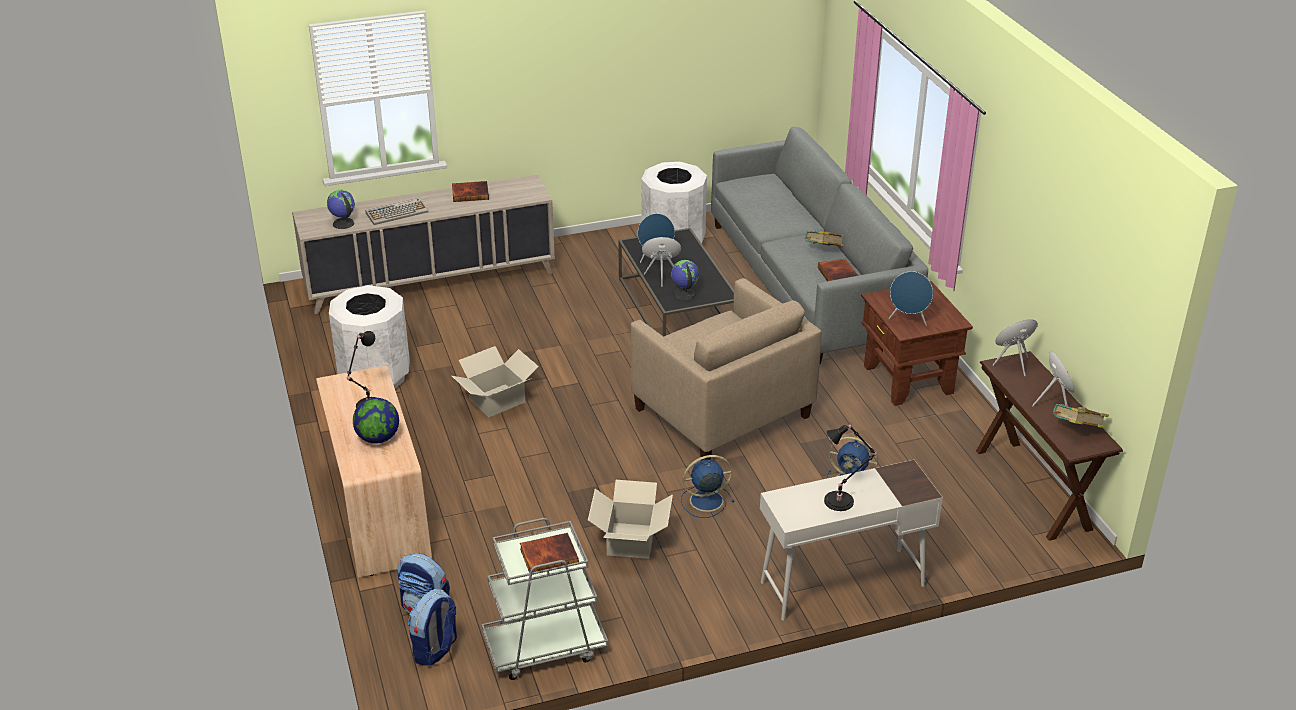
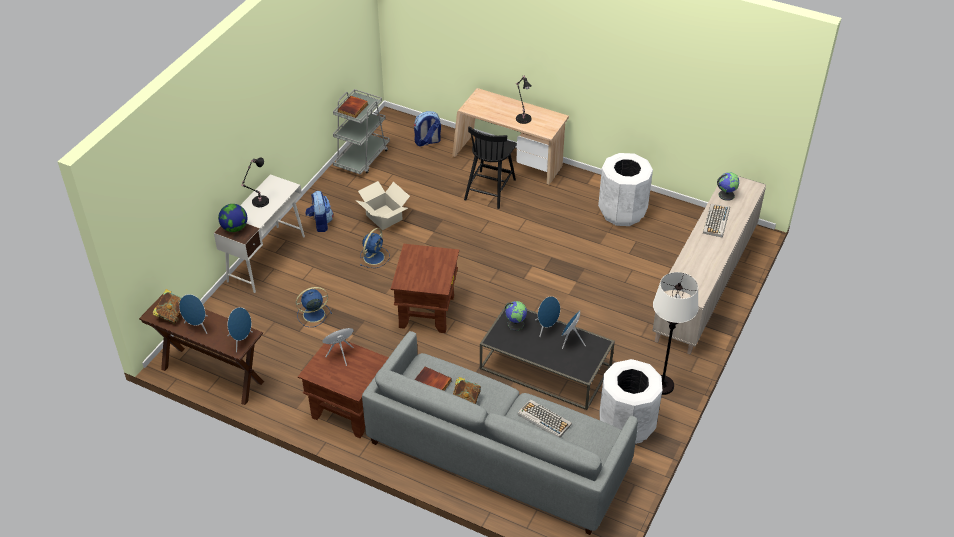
camera: 135 degrees right, 10 degrees up
(378, 438) = (495, 109): globe -> globe (234, 228)
(435, 650) = (402, 132): backpack -> backpack (320, 223)
(458, 491) = (490, 189): none -> black chair
(470, 193) = (708, 263): book -> none
(497, 401) = (545, 240): cardboard box -> none
(601, 247) = (662, 385): none -> white floor lamp
(721, 412) = (427, 311): beige armchair -> brown side table
(773, 210) = (544, 419): none -> keyboard

